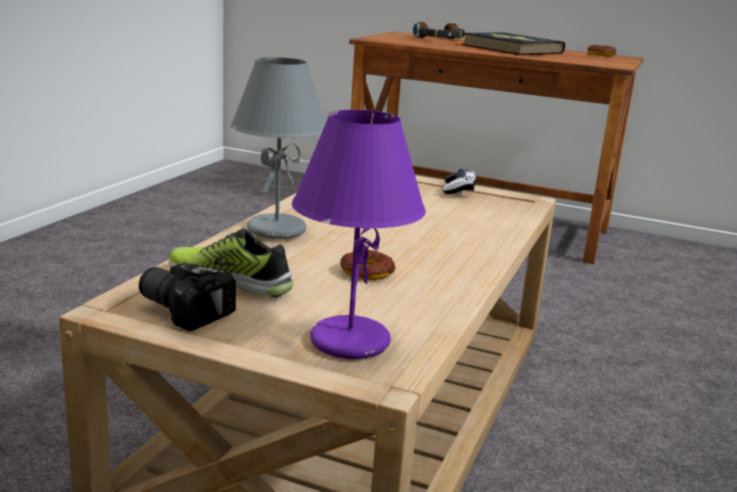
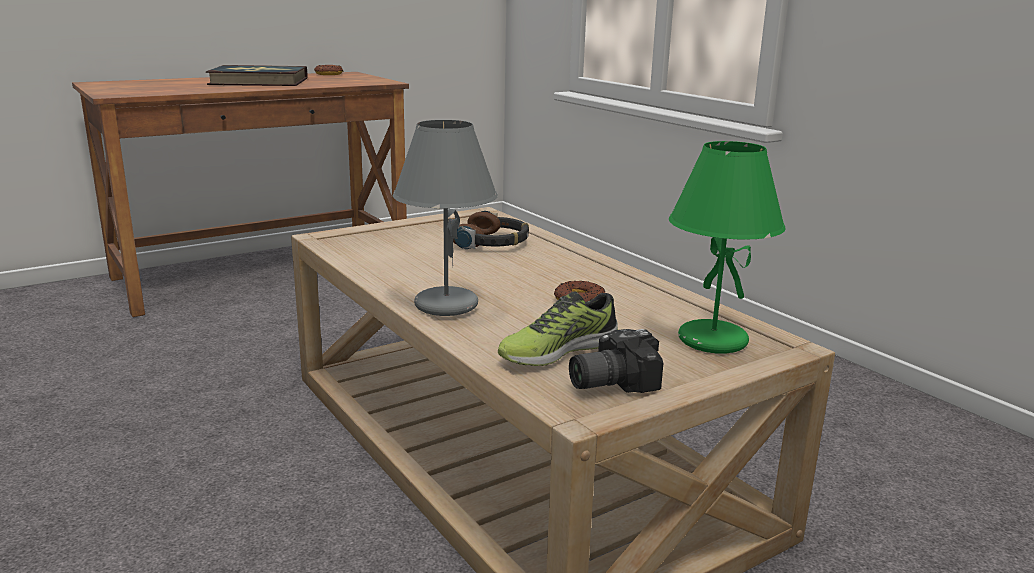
camera: 55 degrees left, 0 degrees up
(349, 341) = (711, 340): purple table lamp -> green table lamp
(440, 39) = (162, 83): headphones -> headphones (493, 242)
(458, 190) = (428, 223): game controller -> none

